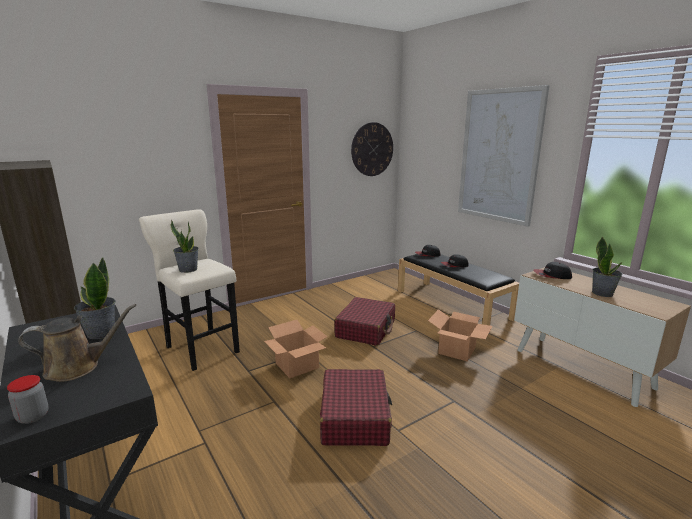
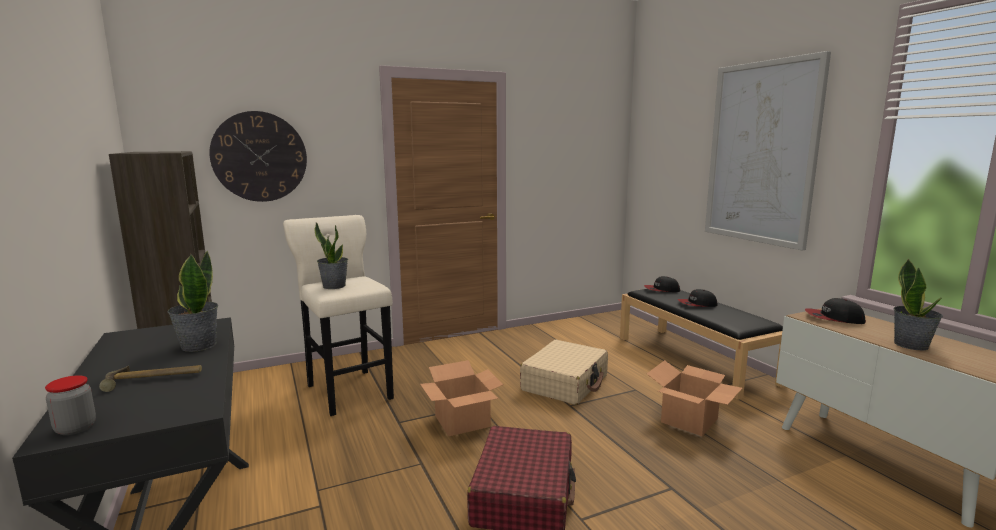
camera: 10 degrees right, 5 degrees down
(78, 367) = (153, 380): brown watering can -> hammer
(366, 329) = (565, 383): red suitcase -> beige suitcase
(372, 149) = (591, 150): wall clock -> wall clock (259, 157)

